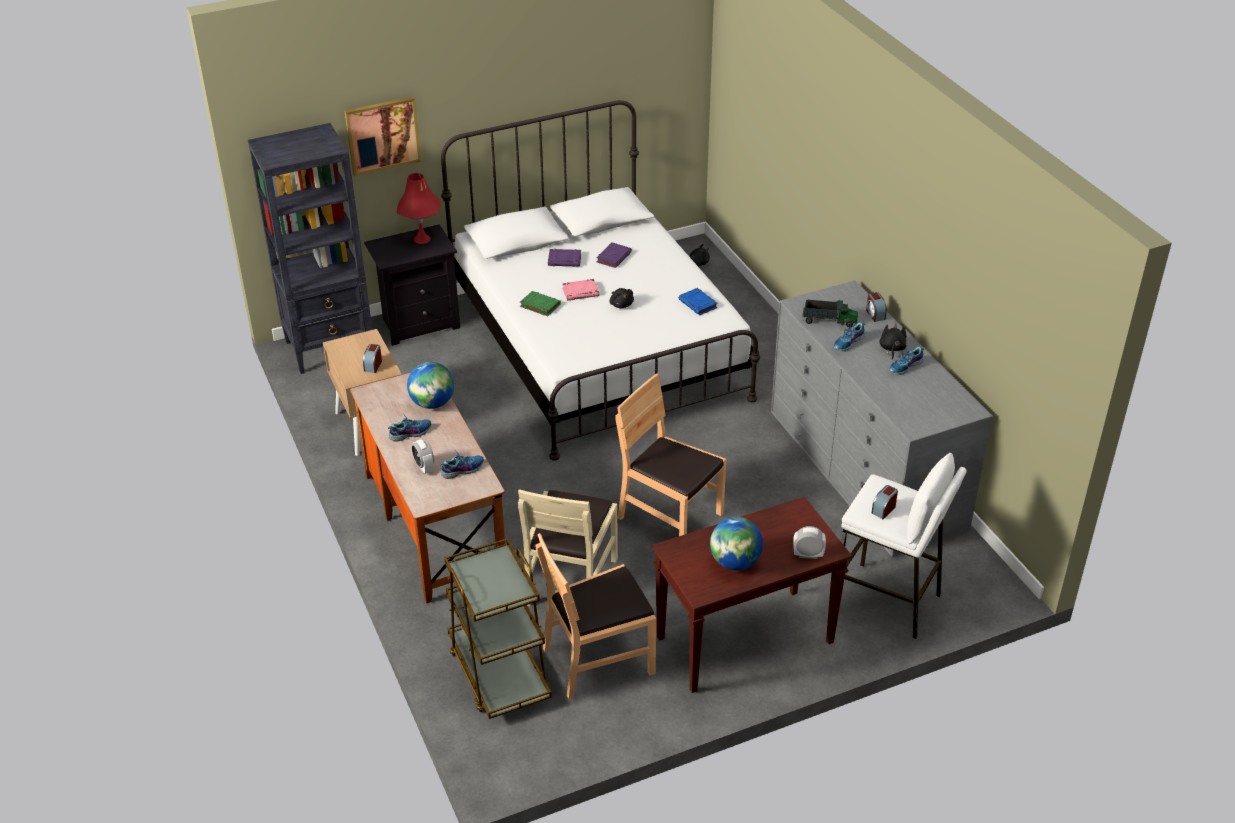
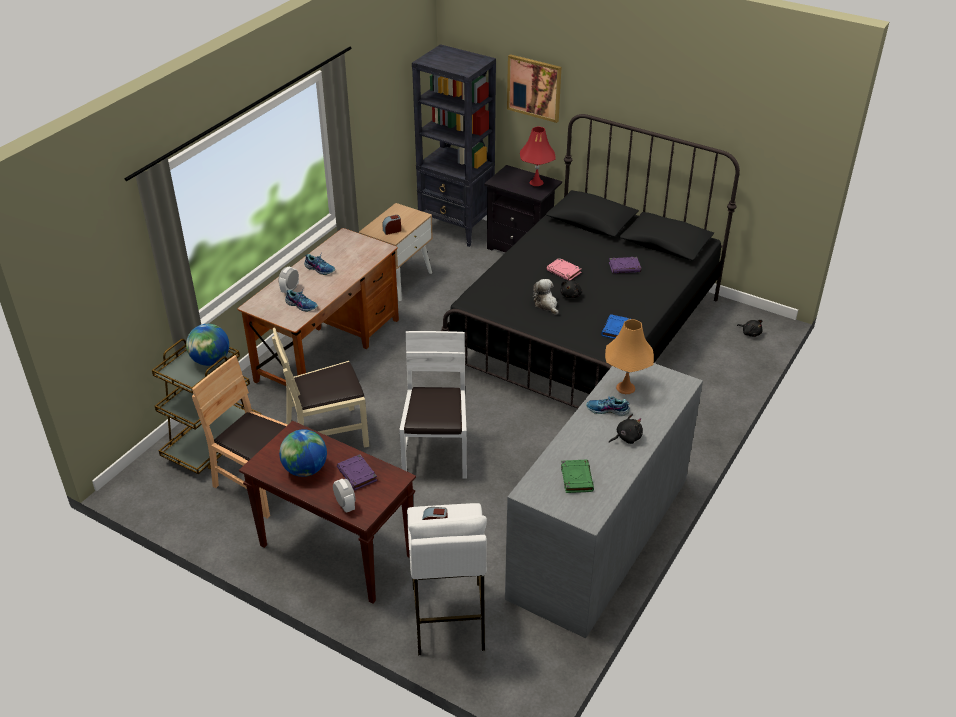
camera: 55 degrees right, 0 degrees up
(432, 403) = (358, 263): globe -> globe (211, 361)
(539, 306) = (526, 262): green book -> green book (576, 478)
(565, 260) = (593, 249): purple book -> purple book (357, 475)
(597, 348) = (586, 333): white bed -> black bed
(619, 324) = (546, 304): none -> plush toy
(670, 517) = (436, 452): brown chair -> white chair
(829, 320) = (625, 388): toy truck -> orange table lamp
(875, 314) = (665, 410): alarm clock -> none
(906, 366) = (610, 455): shoe -> none

